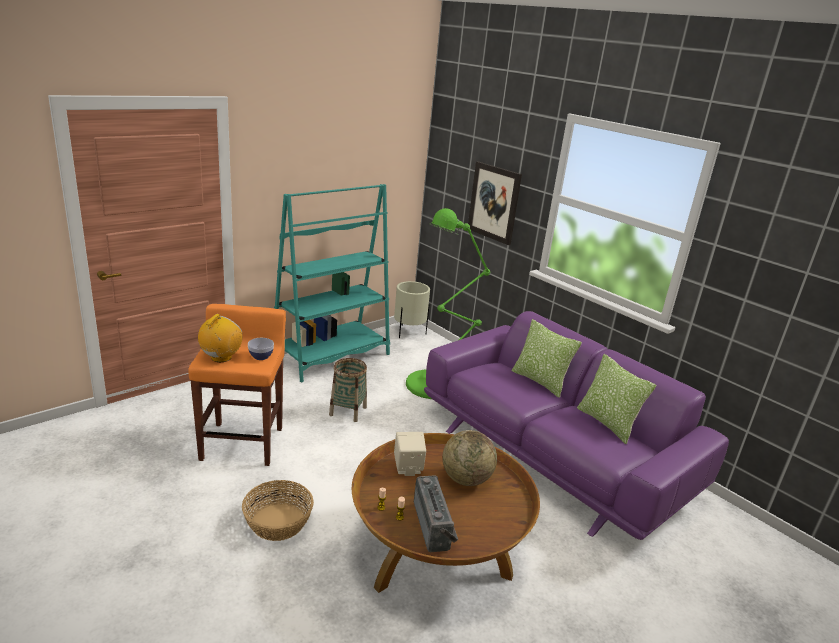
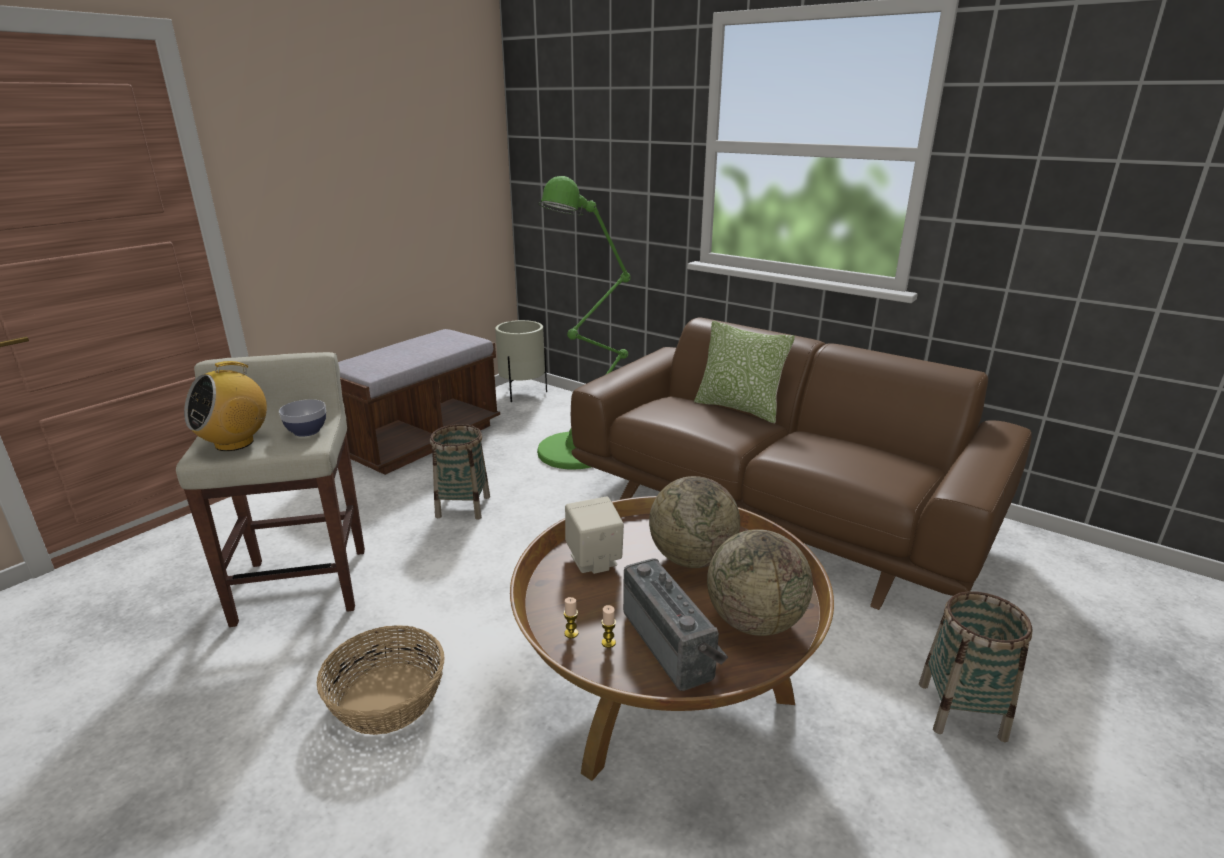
camera: 10 degrees left, 0 degrees up
(221, 357) = (235, 443): radio -> radio turned 150 degrees counterclockwise
(243, 443) = (303, 584): orange stool -> beige stool
(331, 357) = (420, 440): turquoise bookcase -> brown bench
(486, 524) = (754, 622): none -> globe
(494, 202) = (618, 178): picture -> none
(553, 456) = (776, 511): purple sofa -> brown sofa
(607, 423) = (857, 443): pillow -> none
(614, 608) = (961, 711): none -> basket

